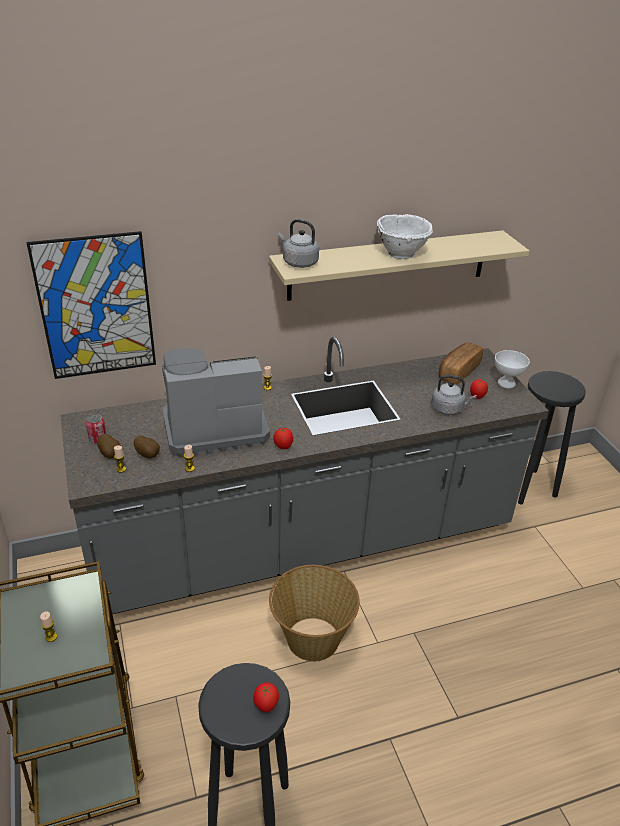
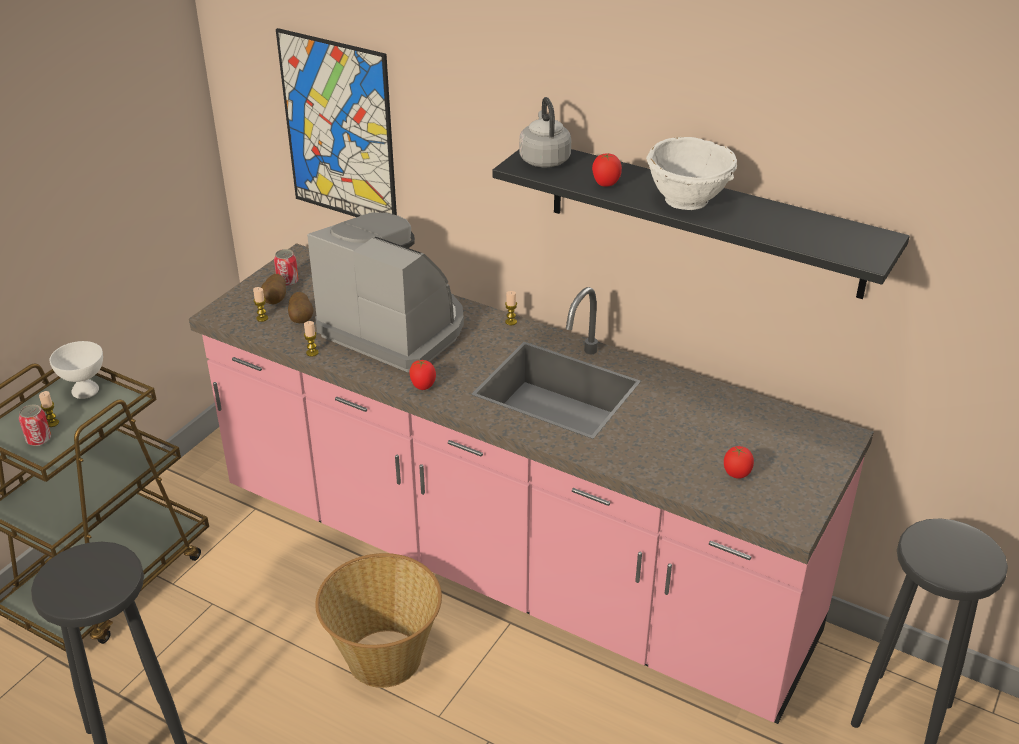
camera: 50 degrees right, 0 degrees up
(60, 654) = (39, 439): none -> can
(265, 706) = (92, 595): tomato -> tomato (605, 185)
(304, 545) = (509, 565): grey counter -> pink counter
(388, 265) = (704, 218): beige shelf -> black shelf
(449, 409) = (672, 464): grey kettle -> none
(457, 372) = (769, 433): bread -> none
(507, 383) = (812, 486): white bowl -> white bowl (85, 391)

